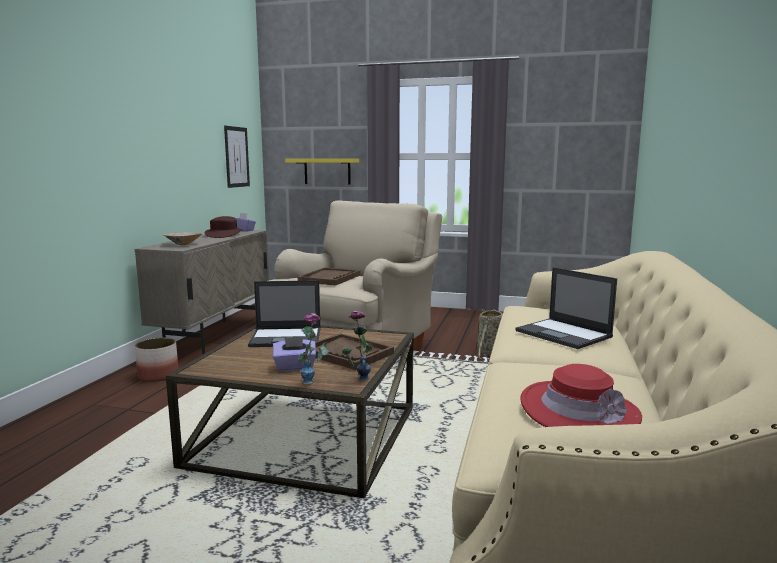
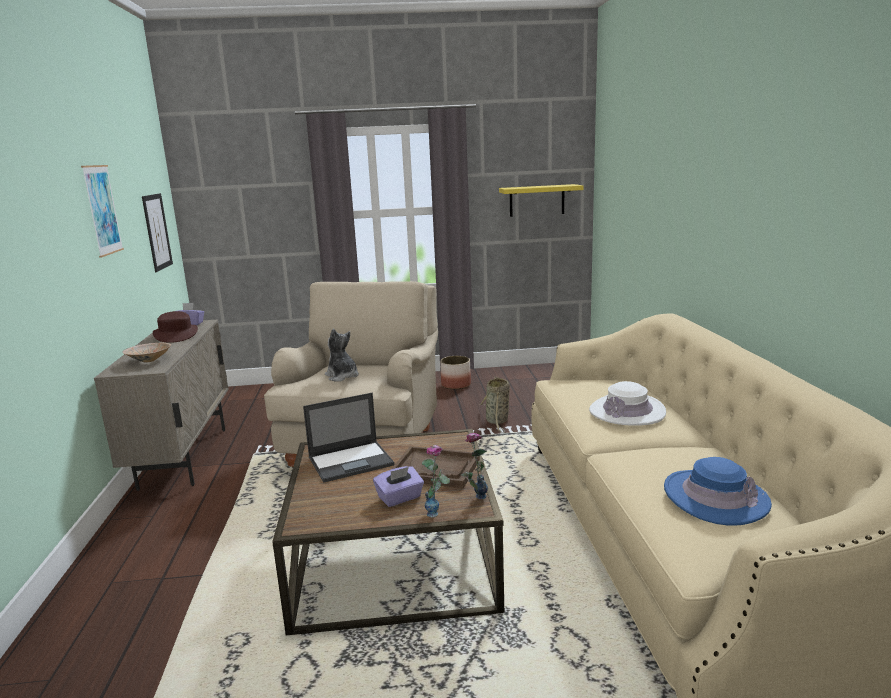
camera: 20 degrees left, 5 degrees up
(158, 375) = (160, 525): planter -> planter (456, 385)
(176, 125) = (102, 210): none -> picture
(327, 171) = (265, 236): yellow shelf -> yellow shelf (537, 200)
(329, 278) = (342, 376): brown tray -> plush toy
(564, 334) = (627, 411): laptop -> white hat
(578, 411) = (715, 498): red hat -> blue hat

